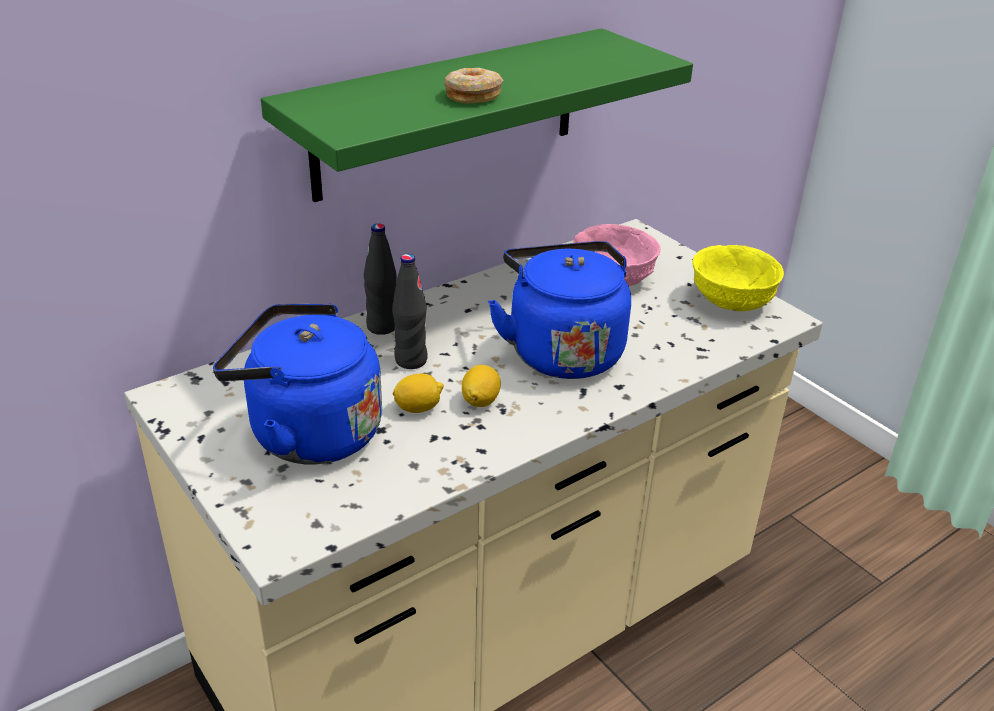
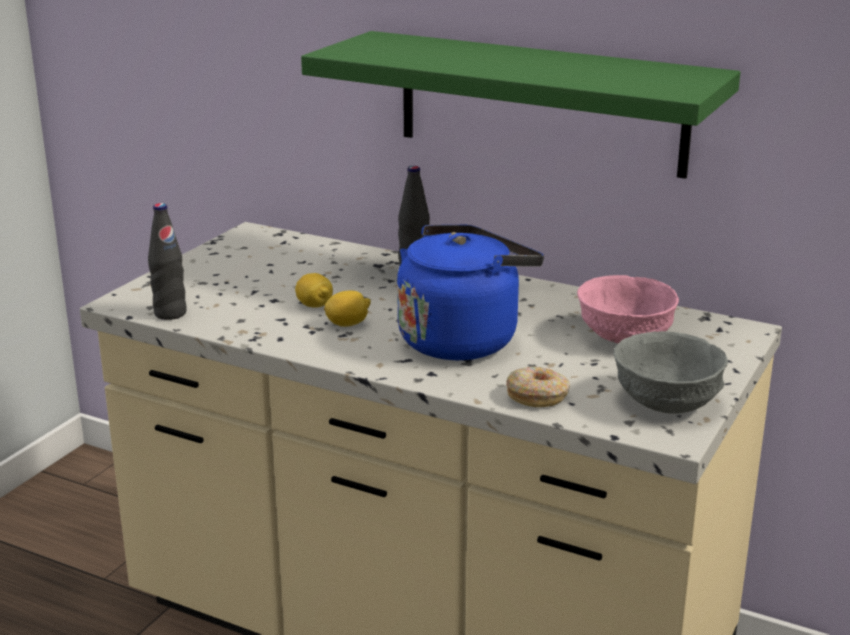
camera: 65 degrees right, 10 degrees down
(308, 433) = (248, 279): blue kettle -> none
(411, 360) = (377, 288): black bottle -> black bottle (170, 313)
(473, 95) = (464, 63): donut -> donut (537, 396)
(730, 301) = (667, 401): yellow bowl -> grey bowl

